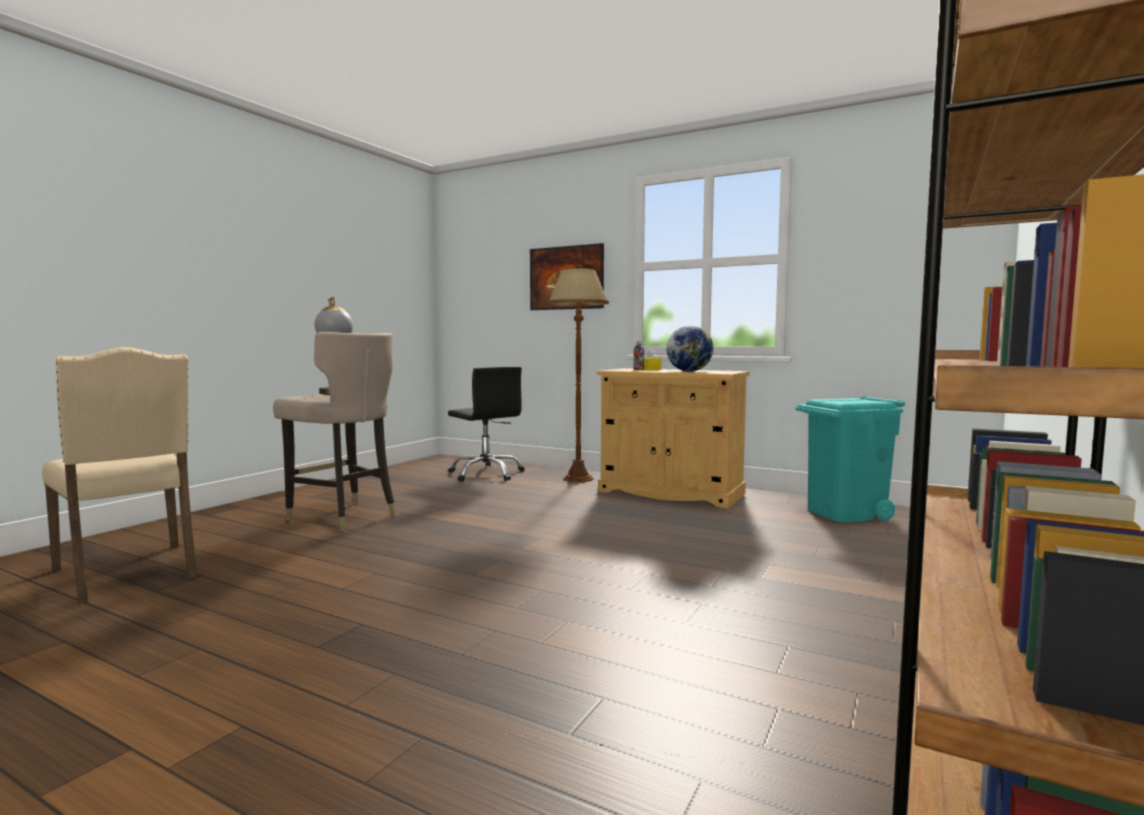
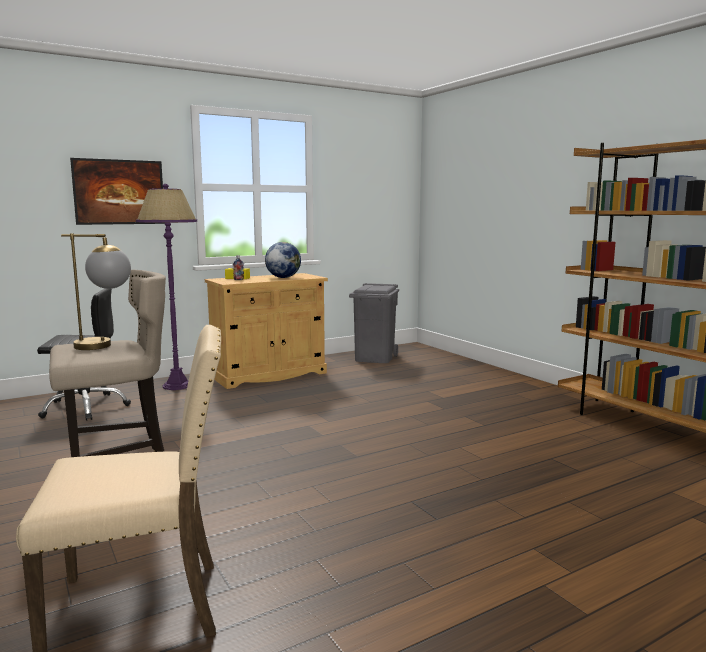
camera: 60 degrees left, 5 degrees up
(577, 478) = (176, 386): brown floor lamp -> purple floor lamp
(845, 513) = (375, 358): turquoise trash can -> grey trash can

